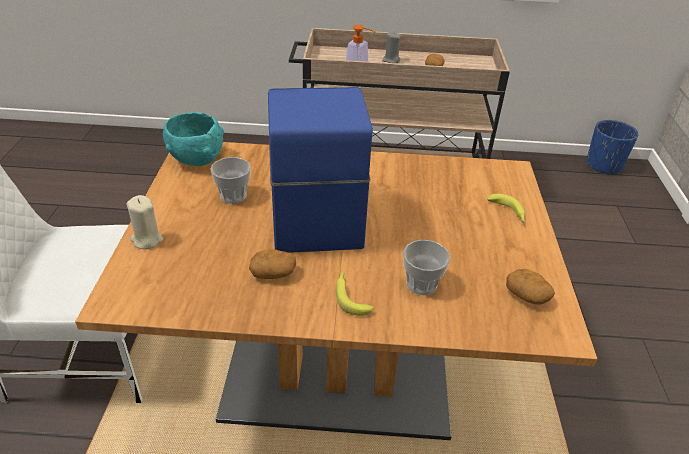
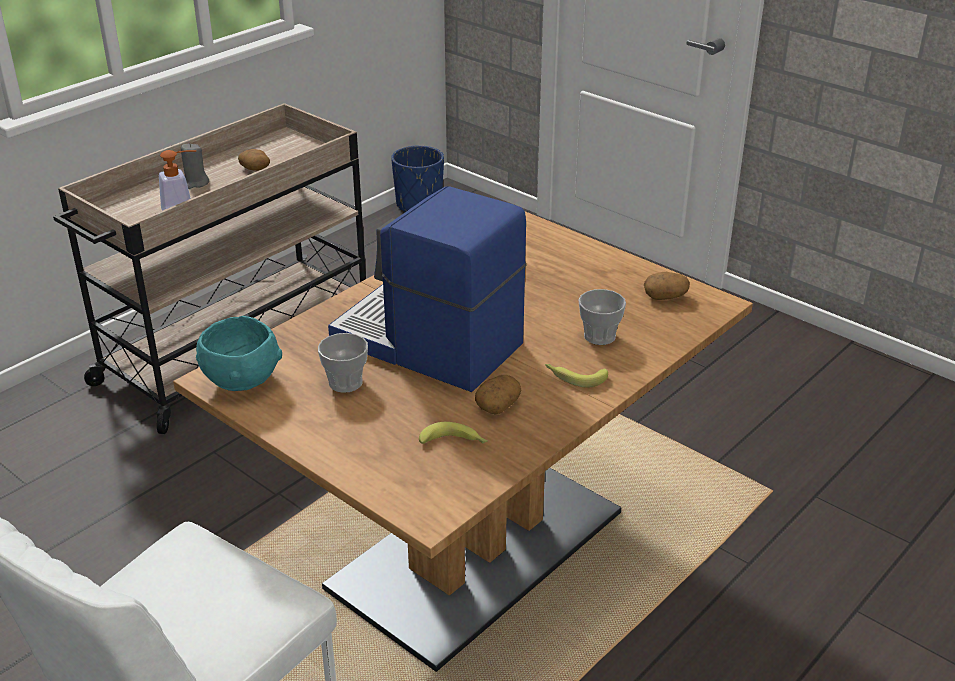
camera: 50 degrees left, 5 degrees down
(147, 240) = (352, 463): beige candle -> none
(508, 212) = (562, 251): banana -> banana (454, 442)

